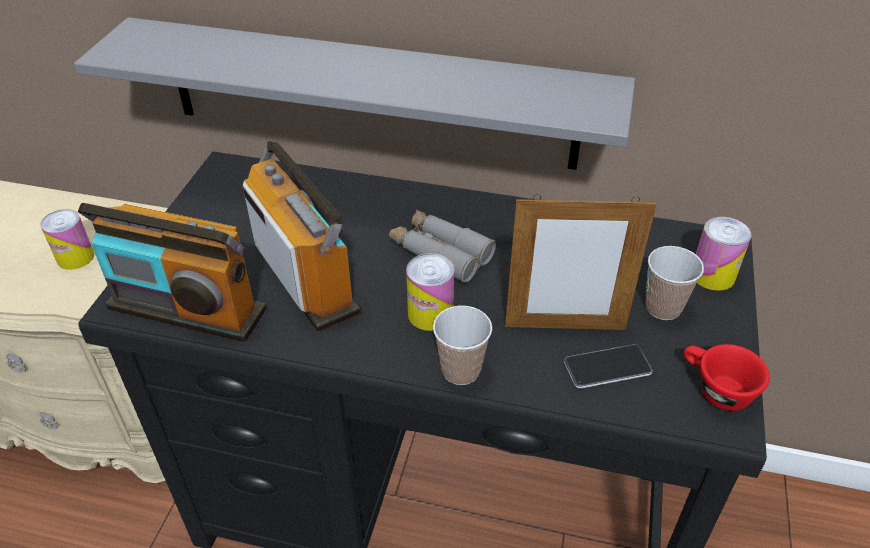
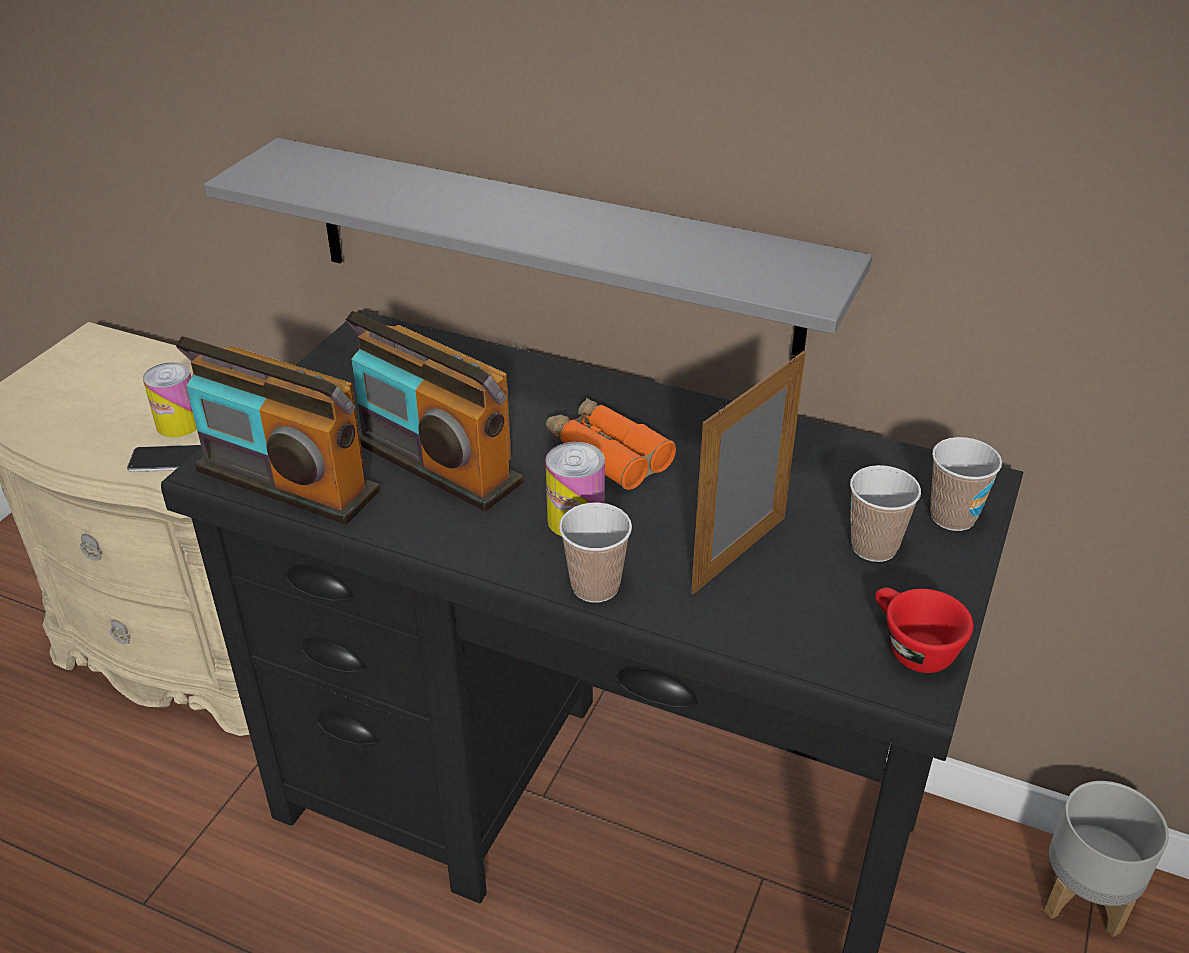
camera: 10 degrees right, 5 degrees down
(306, 277) = (436, 462): radio -> radio turned 150 degrees clockwise
(440, 252) = (607, 453): grey binoculars -> orange binoculars
(565, 327) = (739, 554): picture frame -> picture frame turned 120 degrees clockwise
(607, 367) = (779, 605): phone -> phone (170, 460)
(712, 275) = (952, 517): can -> cup
(781, 512) = (1083, 898): none -> grey planter

